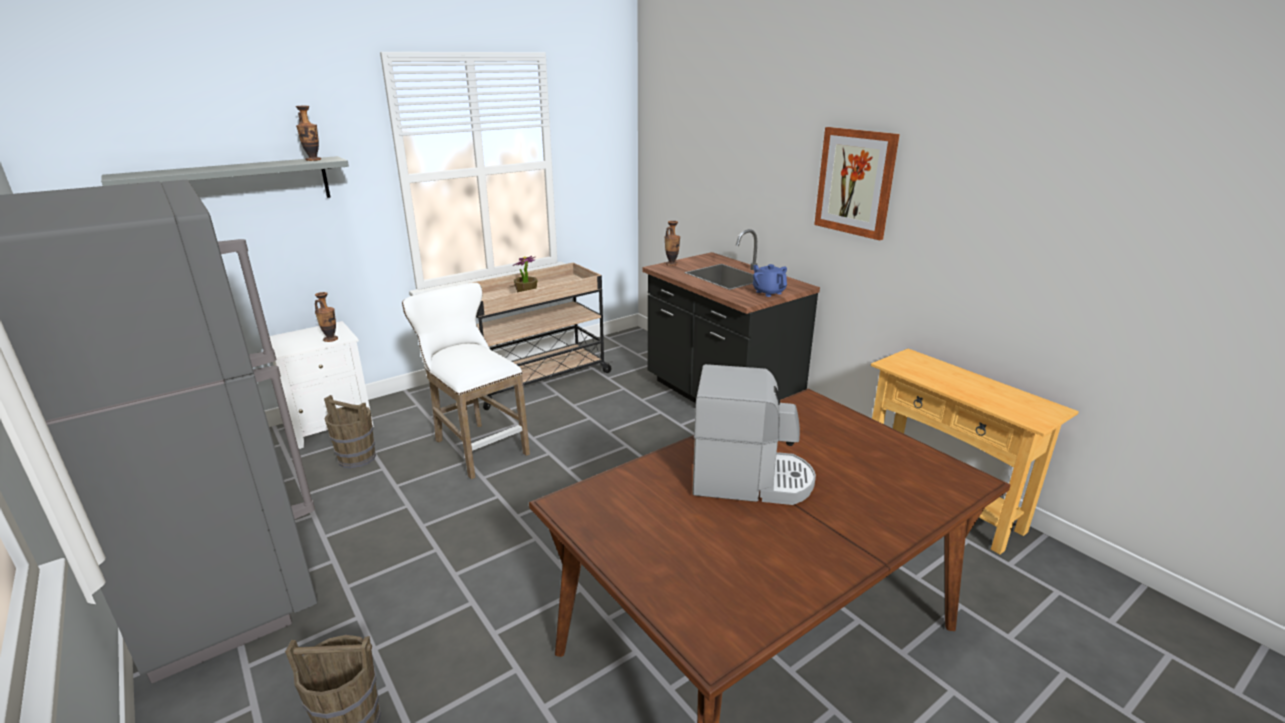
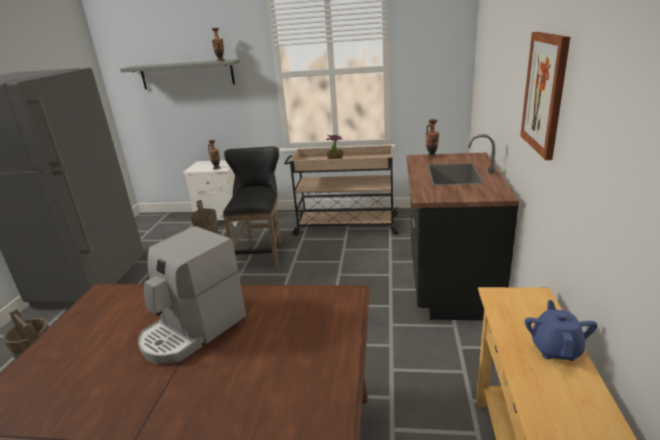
camera: 45 degrees right, 0 degrees up
(476, 446) = (262, 254): white stool -> black stool
(750, 480) = (193, 330): coffee machine -> coffee machine turned 75 degrees clockwise
(768, 292) = (459, 194): blue teapot -> blue teapot (555, 349)

